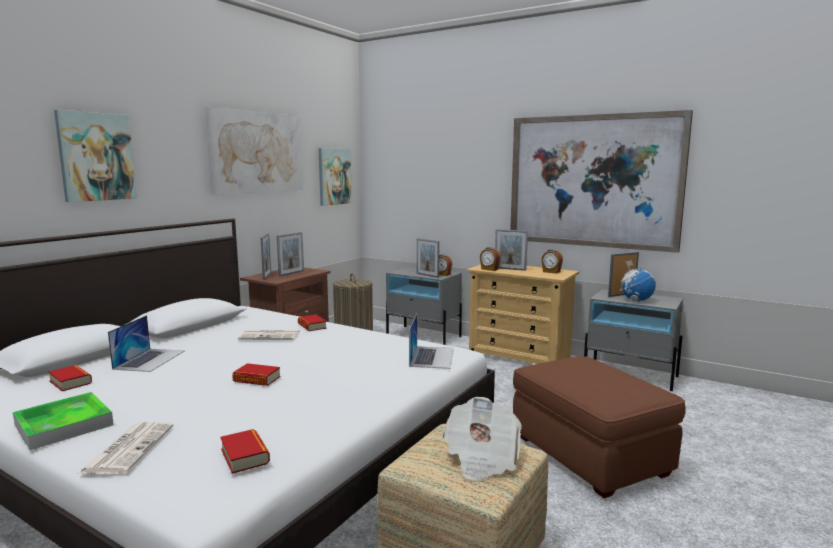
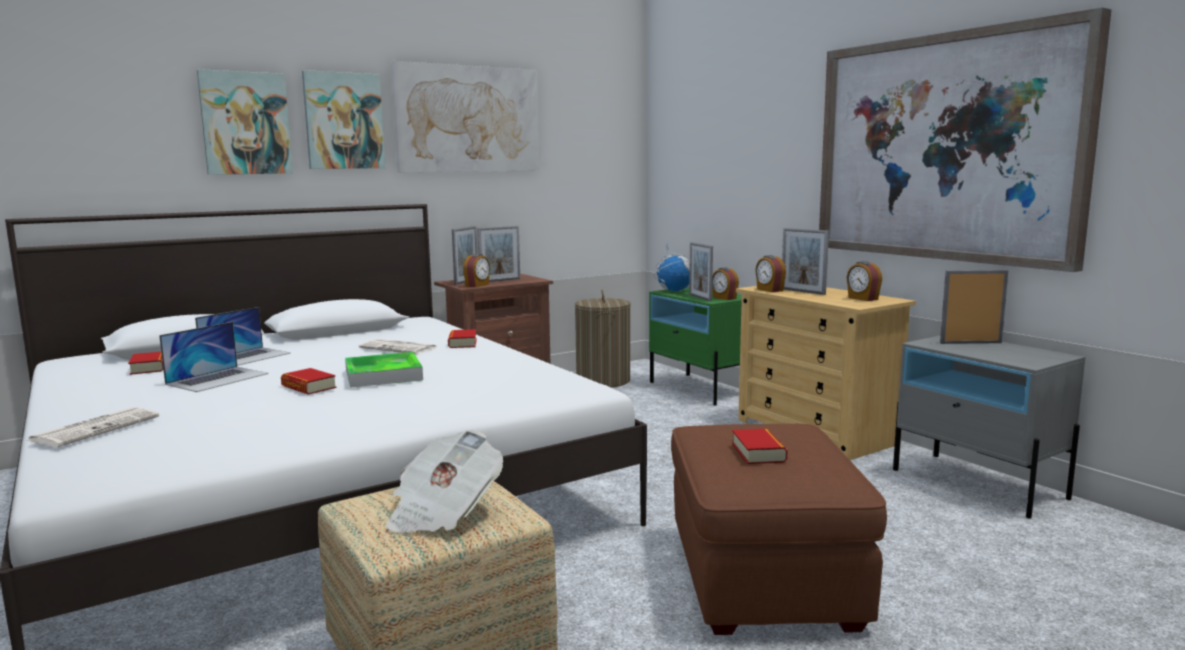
camera: 25 degrees right, 0 degrees up
(64, 425) = (84, 401): tray -> tray (383, 375)
(245, 456) = (169, 451): book -> book (758, 453)
(283, 279) = (477, 285): none -> alarm clock
(334, 176) = (596, 154): picture -> picture (344, 121)
(423, 336) = (700, 389): grey nightstand -> green nightstand
(432, 357) = (543, 390): laptop -> laptop (218, 379)
(636, 300) = (981, 352): globe -> globe (674, 291)

